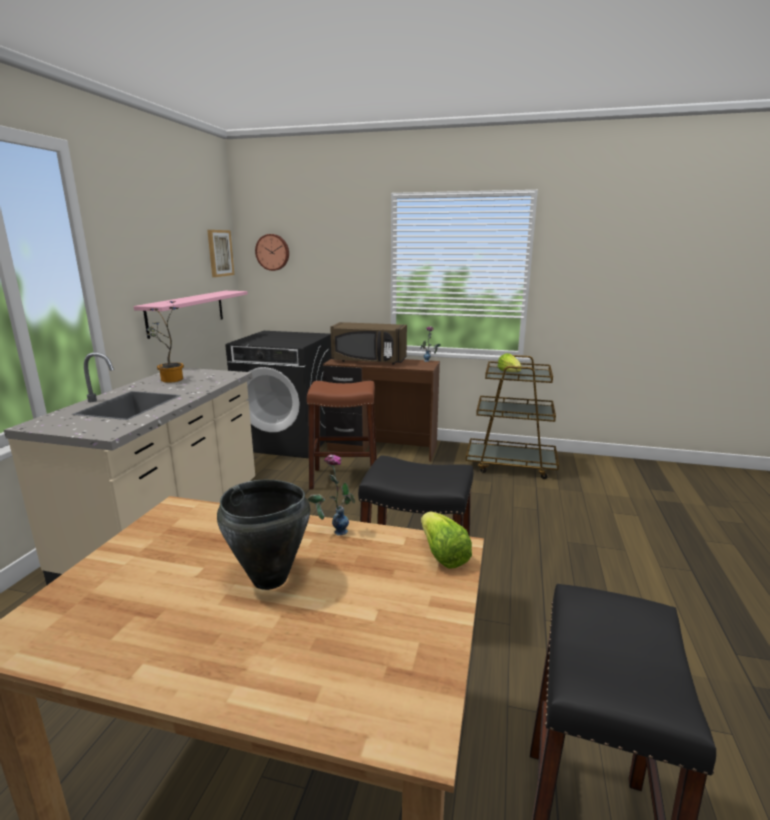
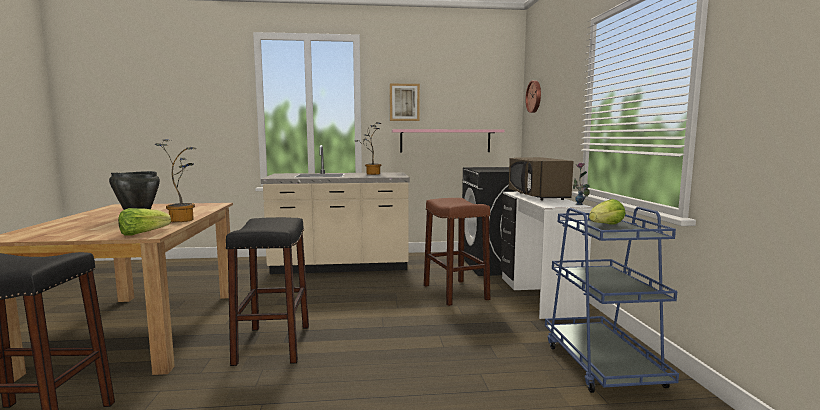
camera: 70 degrees right, 10 degrees down
(220, 253) = (497, 100): picture -> picture (404, 102)
(332, 531) = (183, 219): vase -> potted plant
(382, 449) = (537, 295): brown desk -> white desk
(511, 465) = (602, 364): brown cart -> blue cart

